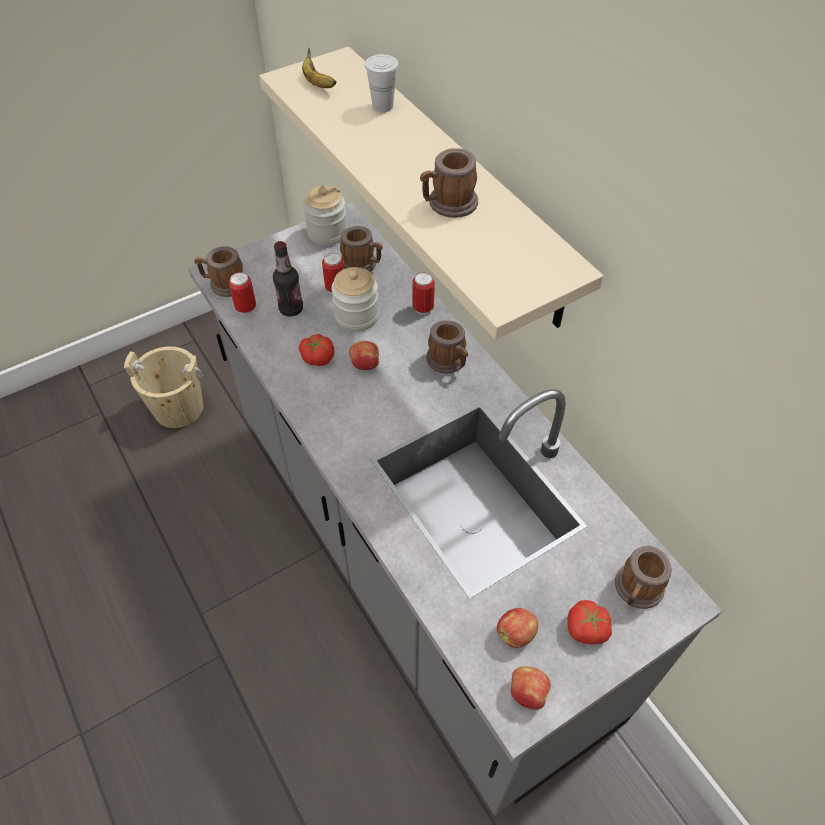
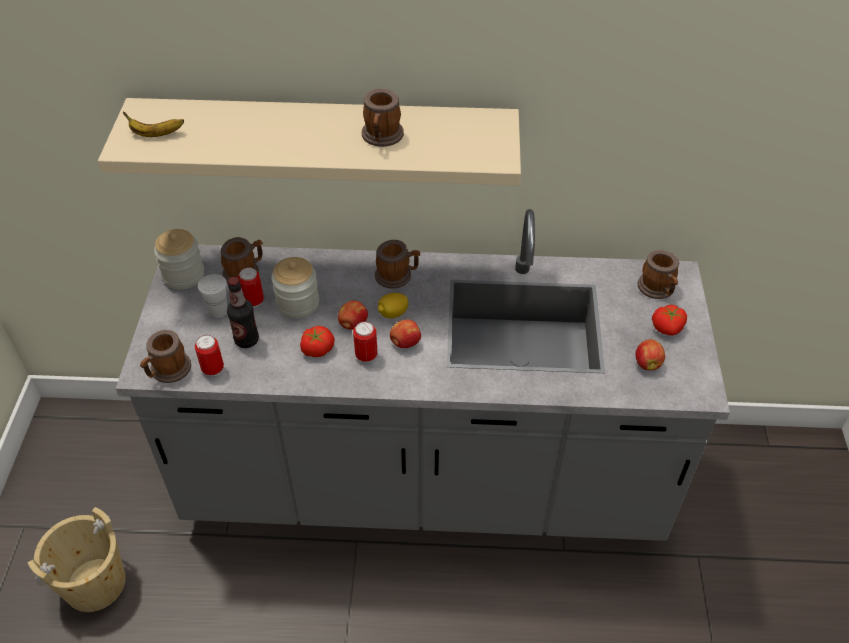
camera: 55 degrees left, 5 degrees down
(382, 106) = (231, 116): white cup -> white cup (218, 311)
(400, 384) = (393, 313): none -> lemon
(423, 308) = (330, 262): can -> can (366, 356)
(527, 692) = (691, 381): apple -> apple (405, 343)

